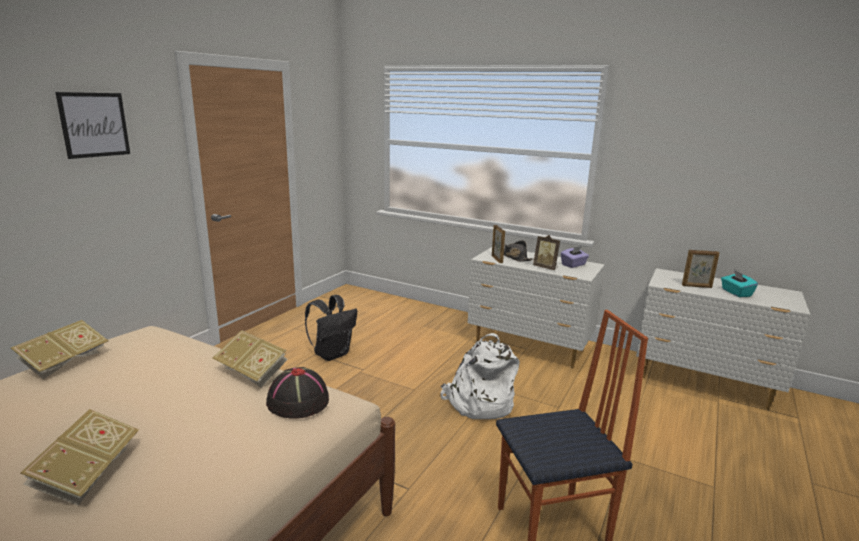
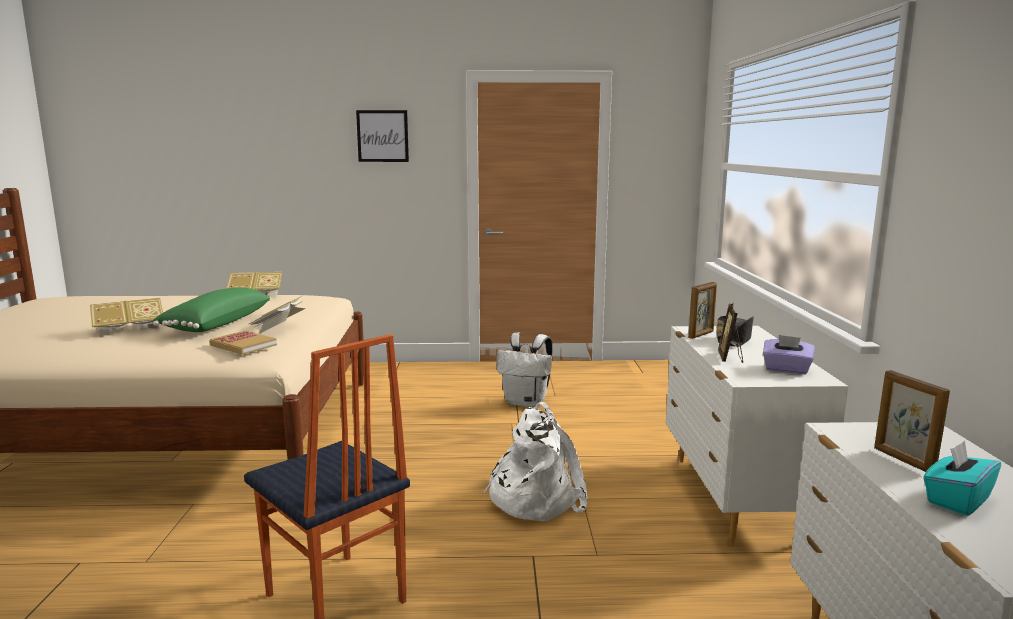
camera: 60 degrees right, 5 degrees down
(174, 406) = (216, 324): none -> green pillow
(297, 401) = (243, 345): black hat -> book
(332, 354) = (526, 402): black backpack -> white backpack

